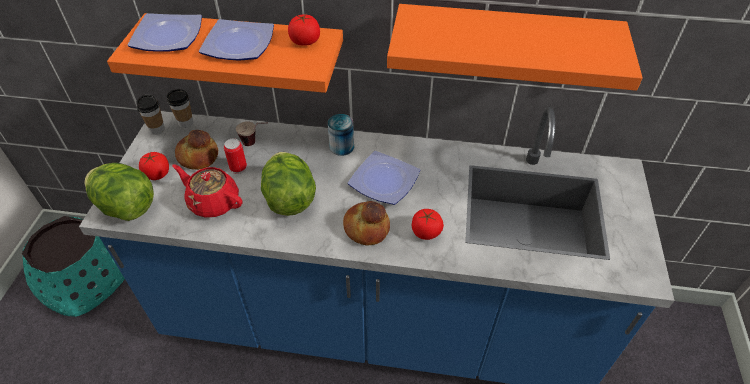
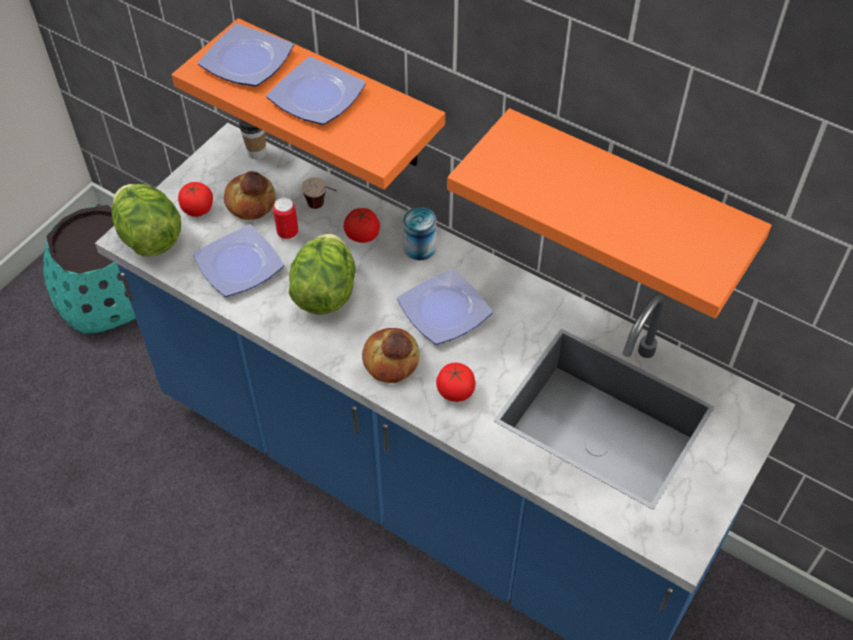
camera: 25 degrees right, 5 degrees up
(157, 129) = (221, 150): cup -> none
(213, 202) = (241, 265): red teapot -> plate
(305, 42) = (391, 117): tomato -> tomato (362, 235)

